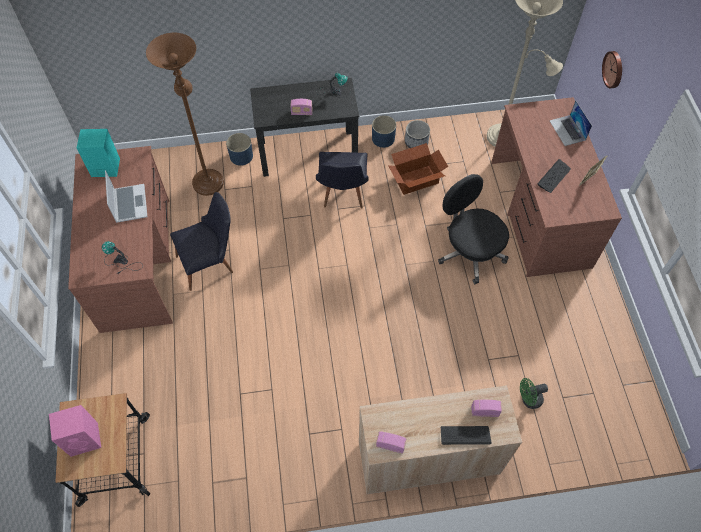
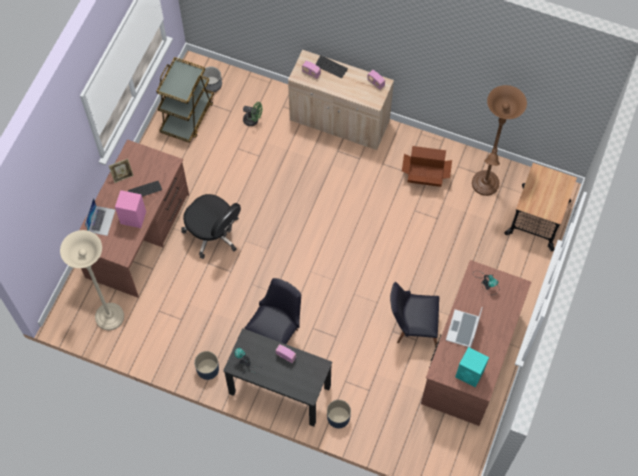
camera: 150 degrees left, 5 degrees up
(85, 439) = (551, 193): pink speaker -> pink speaker (132, 217)
(207, 179) = (379, 408): brown floor lamp -> brown floor lamp (484, 187)
(415, 179) = (209, 315): cardboard box -> cardboard box (425, 175)
(416, 142) = (182, 350): planter -> planter (211, 84)
(470, 251) = (213, 233): black office chair -> black office chair turned 45 degrees counterclockwise
(603, 363) = (188, 116): none -> brown cart
(614, 69) = (53, 205): wall clock -> none

